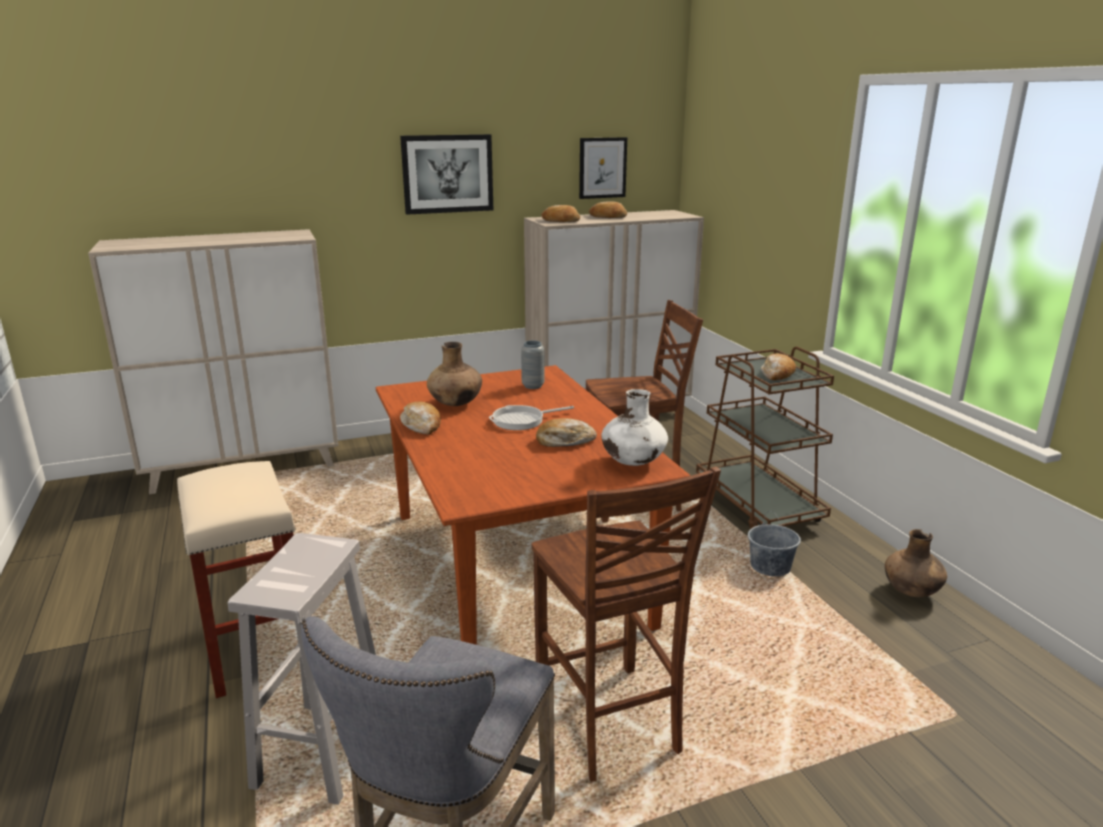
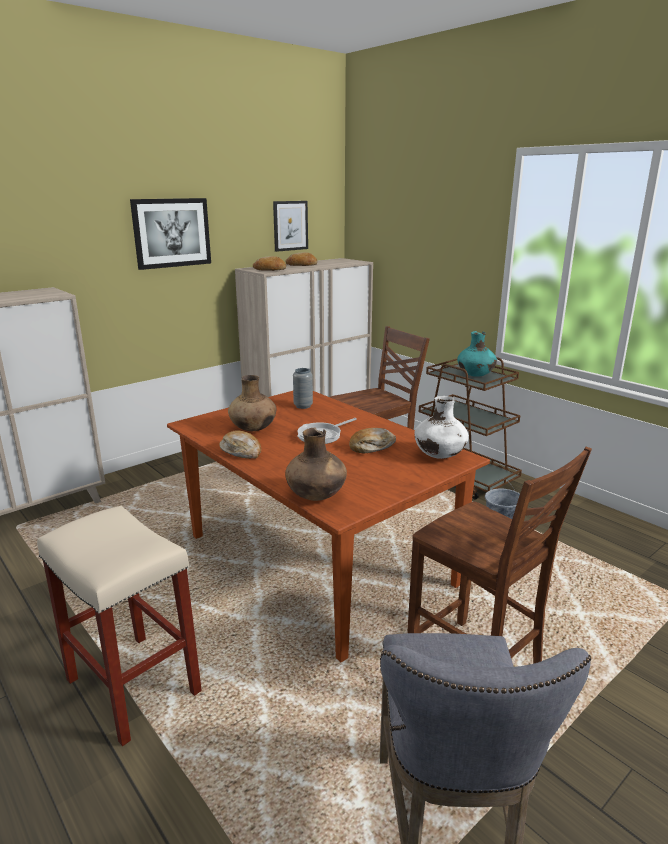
camera: 20 degrees left, 0 degrees up
(323, 749) = (258, 764): white stool -> none
(777, 374) = (475, 375): bread -> turquoise vase
(911, 591) = (600, 520): brown vase -> brown vase (316, 496)

